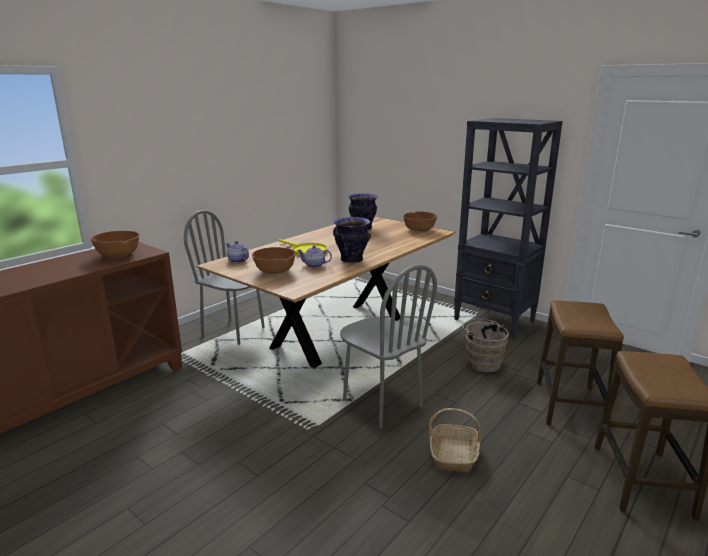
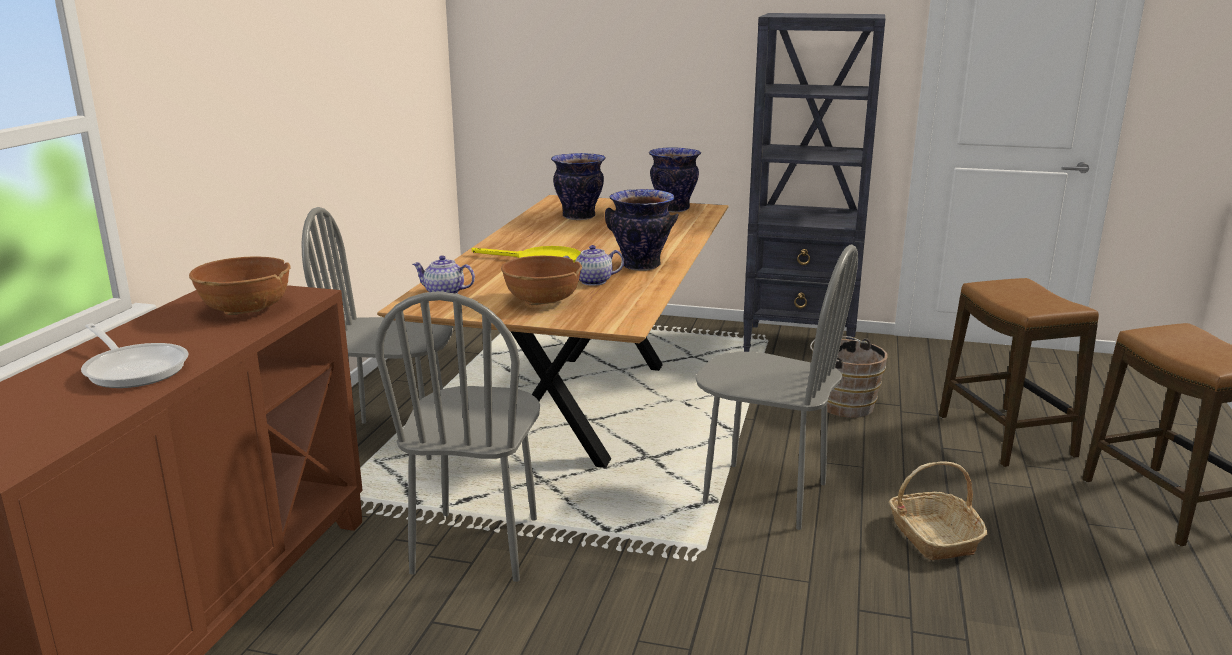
camera: 25 degrees left, 0 degrees up
(38, 275) = (134, 369): none -> frying pan
(217, 392) = (477, 546): none -> grey chair
(419, 230) = (673, 209): brown bowl -> vase

